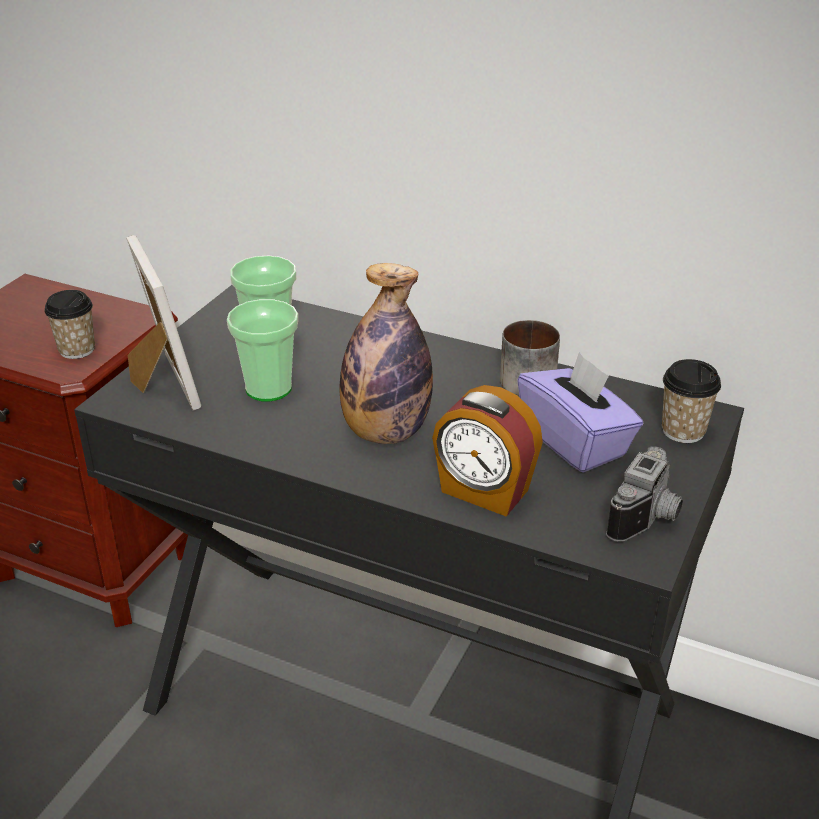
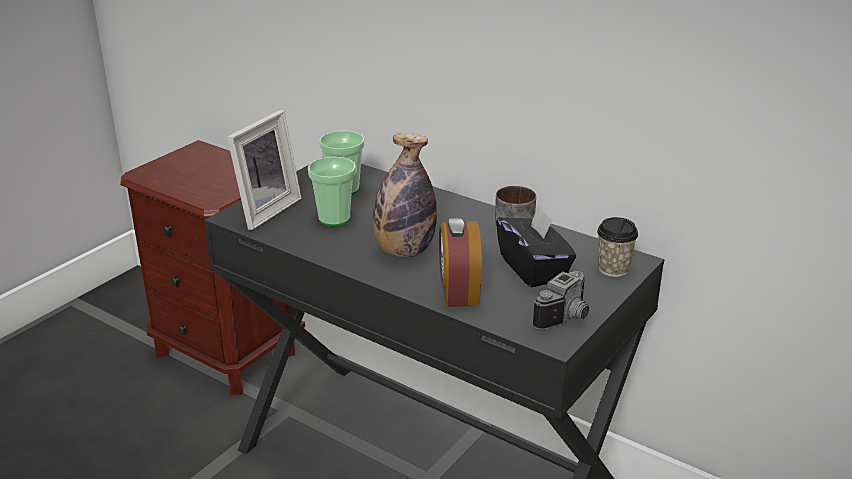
camera: 10 degrees right, 5 degrees down
(77, 350) = (220, 189): cup -> none
(161, 385) = (264, 210): picture frame -> picture frame turned 45 degrees clockwise
(484, 492) = (458, 292): alarm clock -> alarm clock turned 45 degrees clockwise
(575, 442) = (533, 269): purple tissue box -> black tissue box

